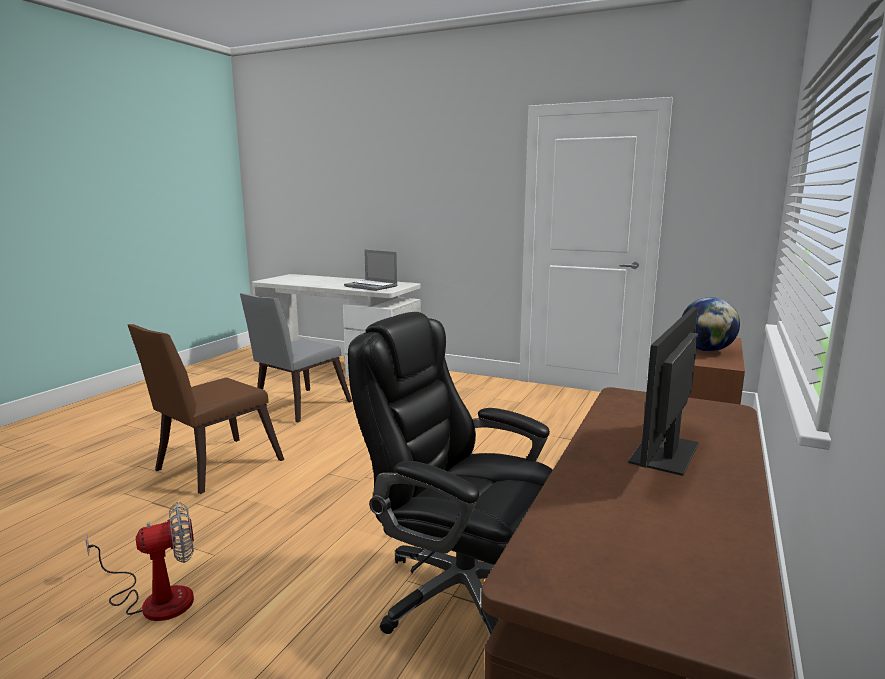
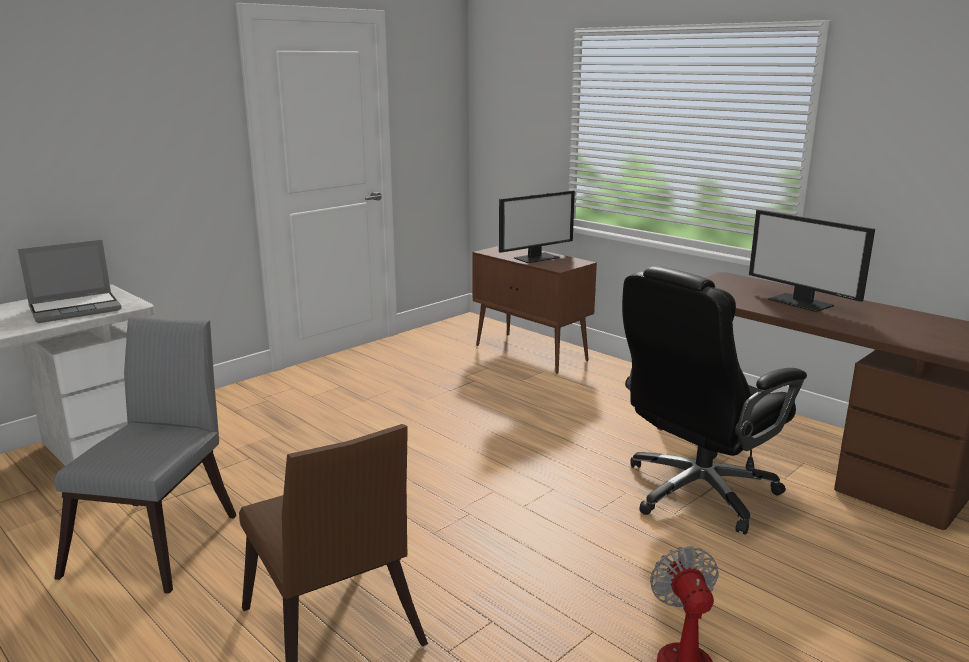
camera: 70 degrees left, 5 degrees up
(297, 407) = (160, 539): grey chair -> grey chair turned 135 degrees counterclockwise
(706, 350) = (536, 257): globe -> monitor

